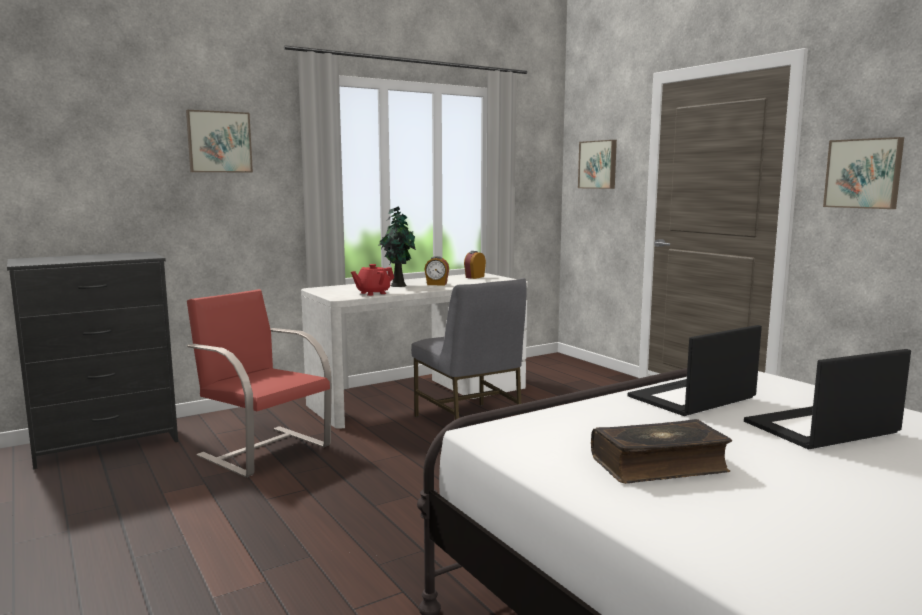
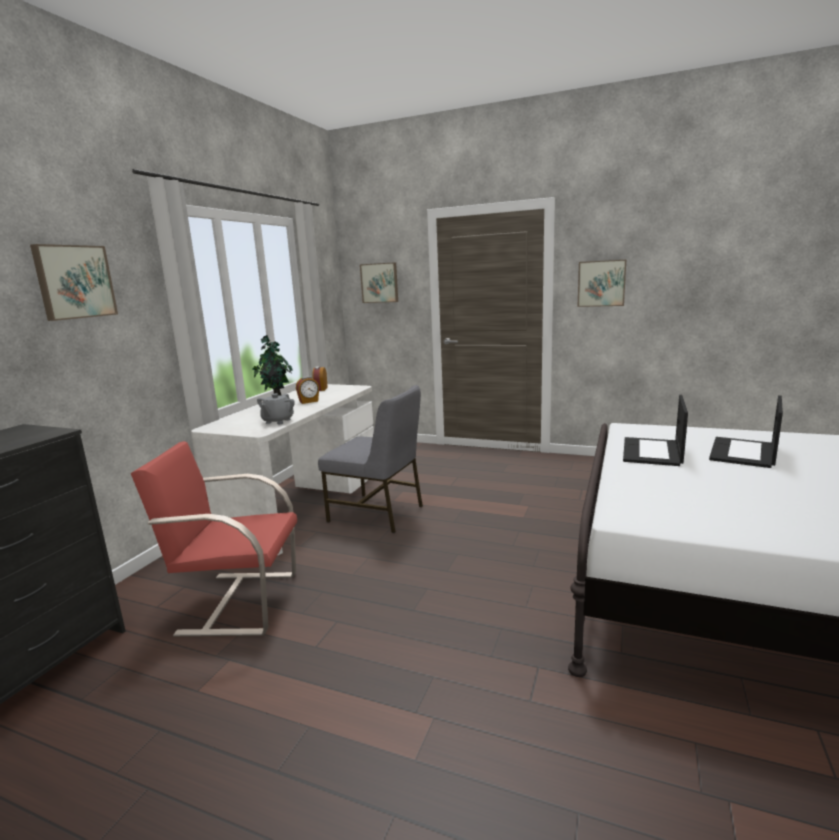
camera: 35 degrees left, 5 degrees up
(372, 293) = (277, 421): red teapot -> grey teapot
(659, 465) = (750, 504): book -> none

